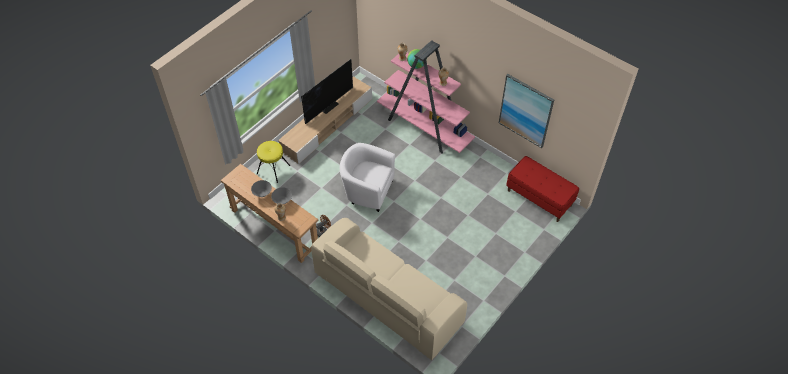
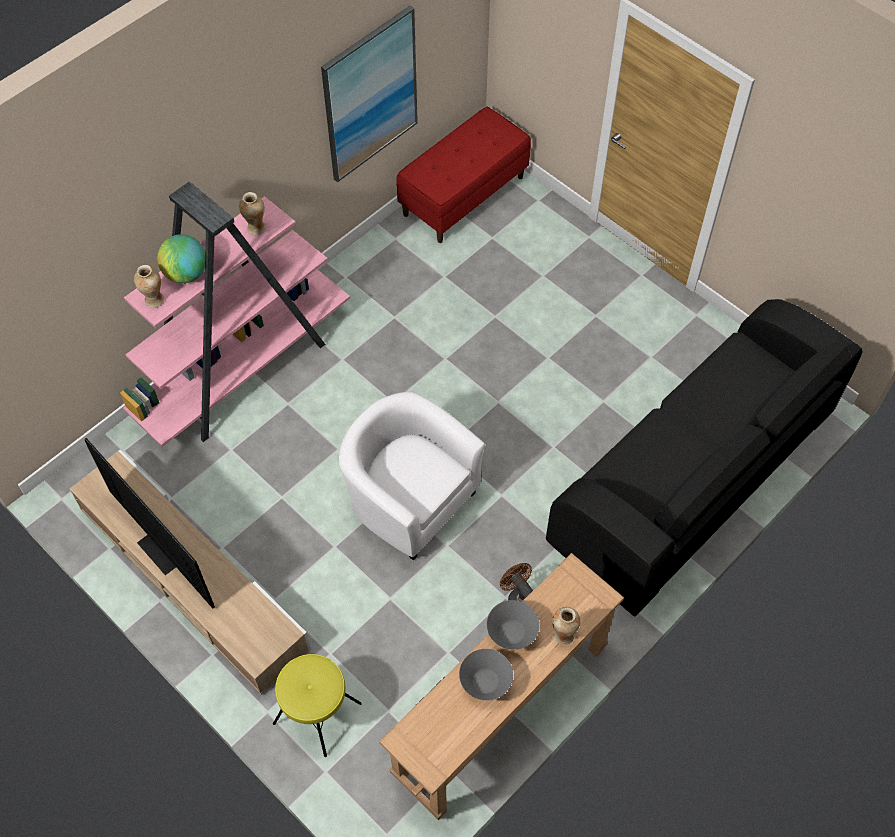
camera: 85 degrees left, 5 degrees up
(367, 190) = (409, 499): white armchair -> white armchair turned 105 degrees clockwise
(387, 298) = (693, 477): beige sofa -> black sofa

